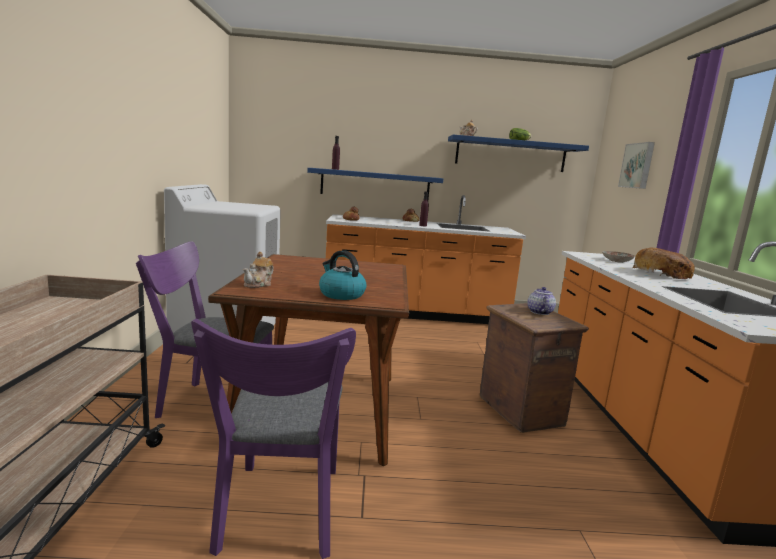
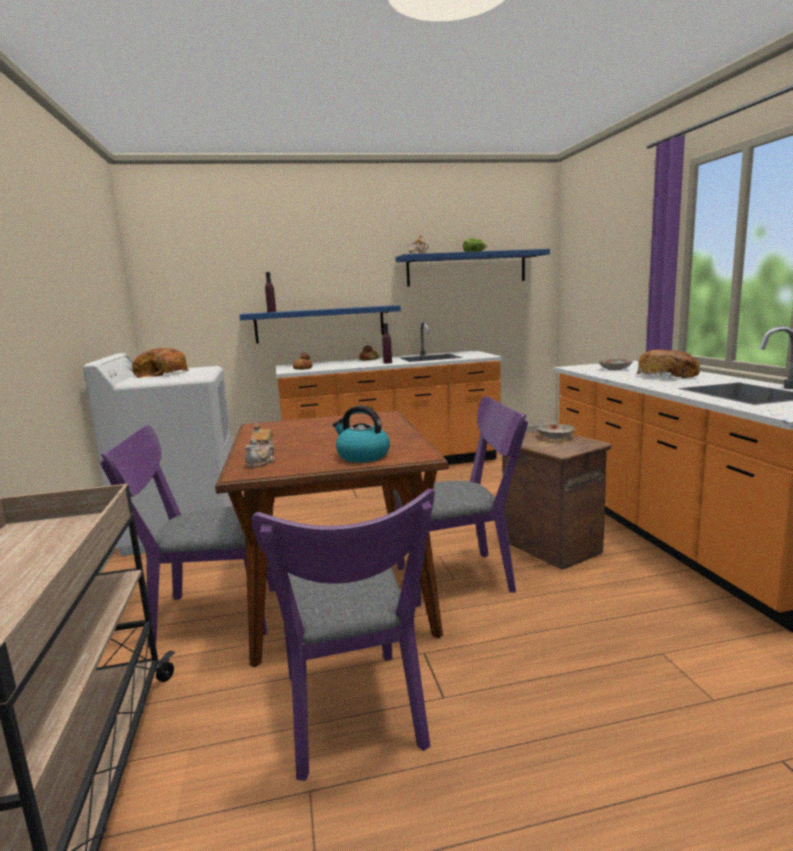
camera: 10 degrees left, 0 degrees up
(228, 205) = (161, 374): none -> bread
(429, 419) = (463, 577): none -> purple chair
(539, 312) = (555, 437): teapot -> plate
(638, 165) = (607, 264): picture -> none

